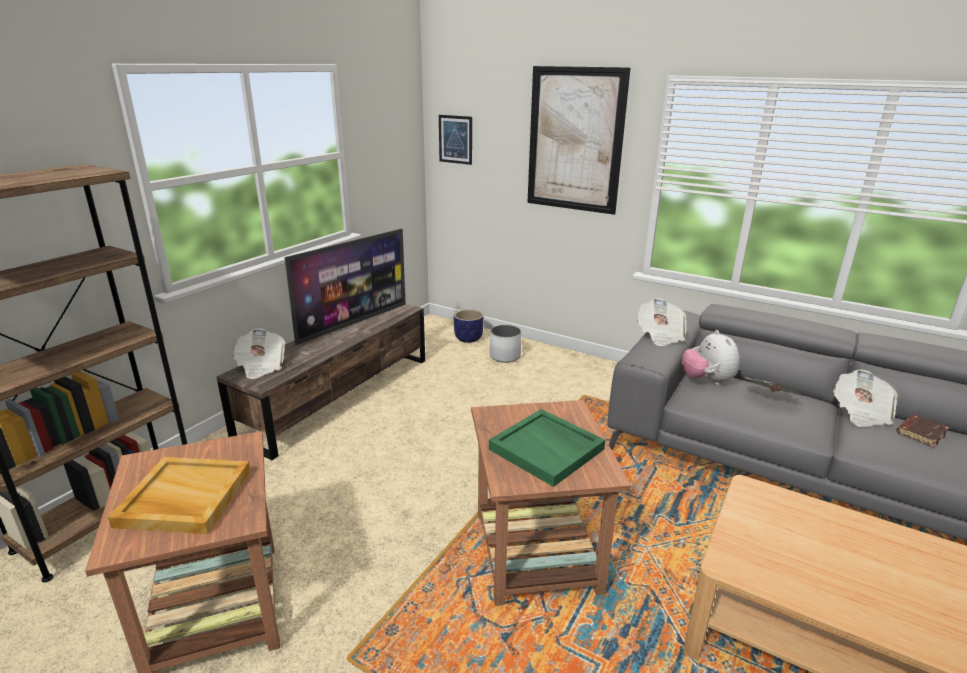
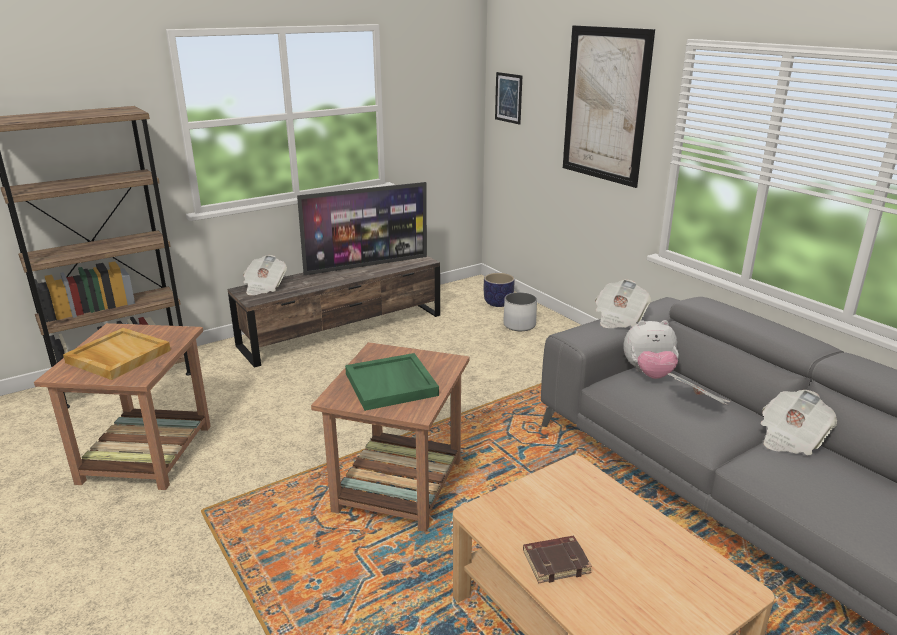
camera: 25 degrees right, 0 degrees up
(707, 381) = (648, 374): plush toy -> plush toy turned 105 degrees counterclockwise
(920, 433) = (839, 472): brown book -> brown book (556, 562)

